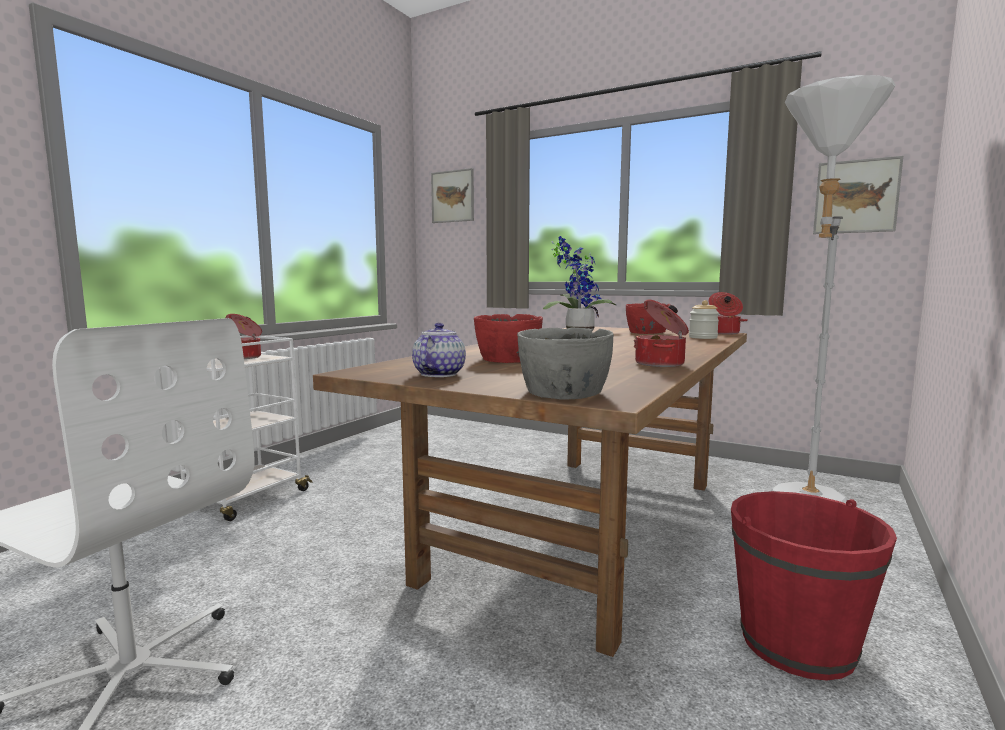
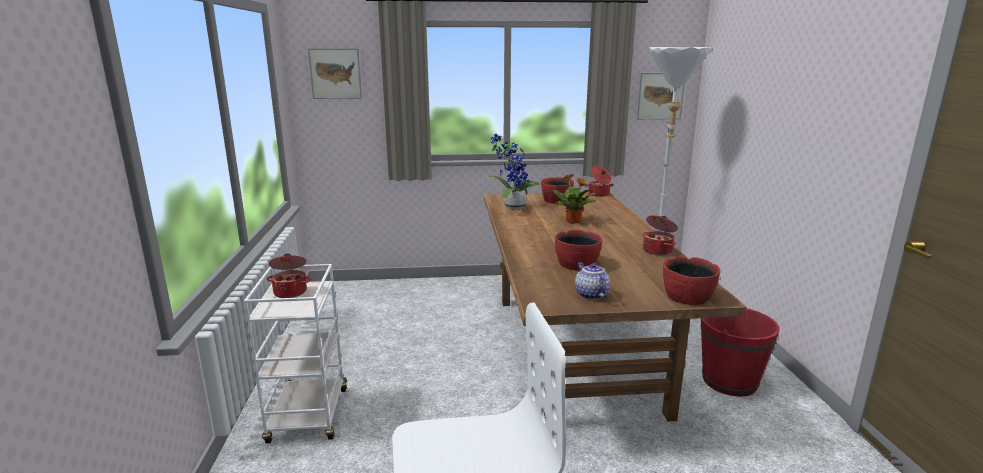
camera: 35 degrees left, 10 degrees up
(563, 392) = (688, 297): grey bowl -> red bowl
(617, 342) = (573, 222): none -> potted plant
(703, 337) = (603, 204): jar -> none

